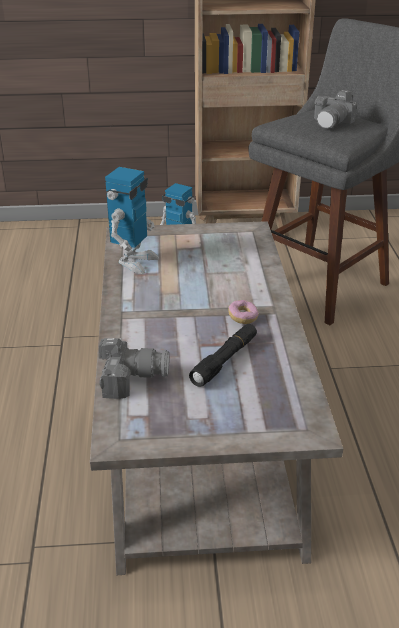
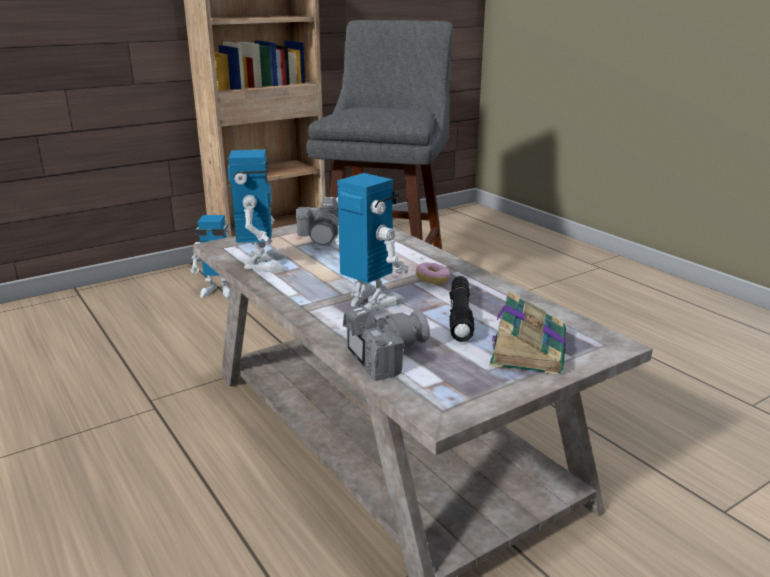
camera: 30 degrees left, 10 degrees down
(173, 324) = (371, 302): none -> toy robot
(239, 411) = (528, 349): none -> book
(332, 122) = (383, 110): camera -> camera (323, 236)

